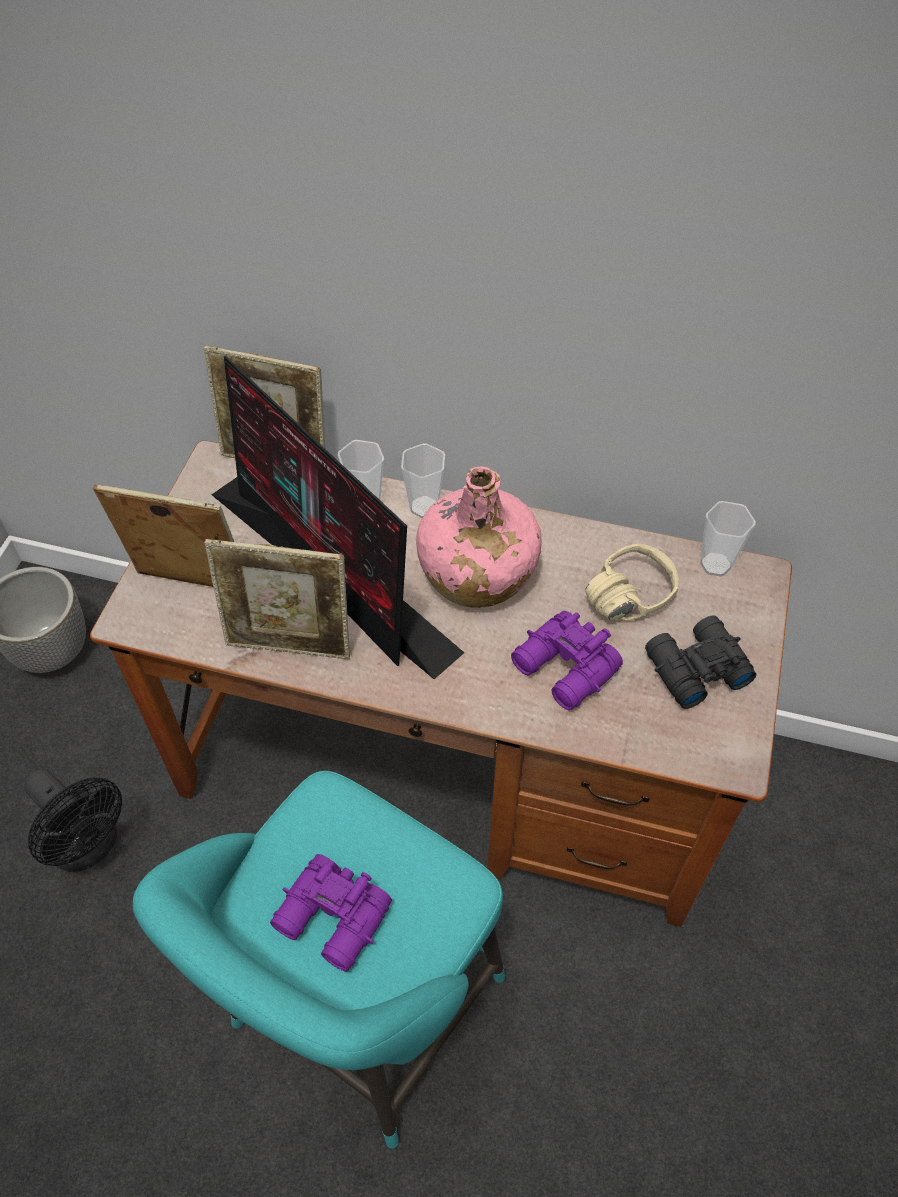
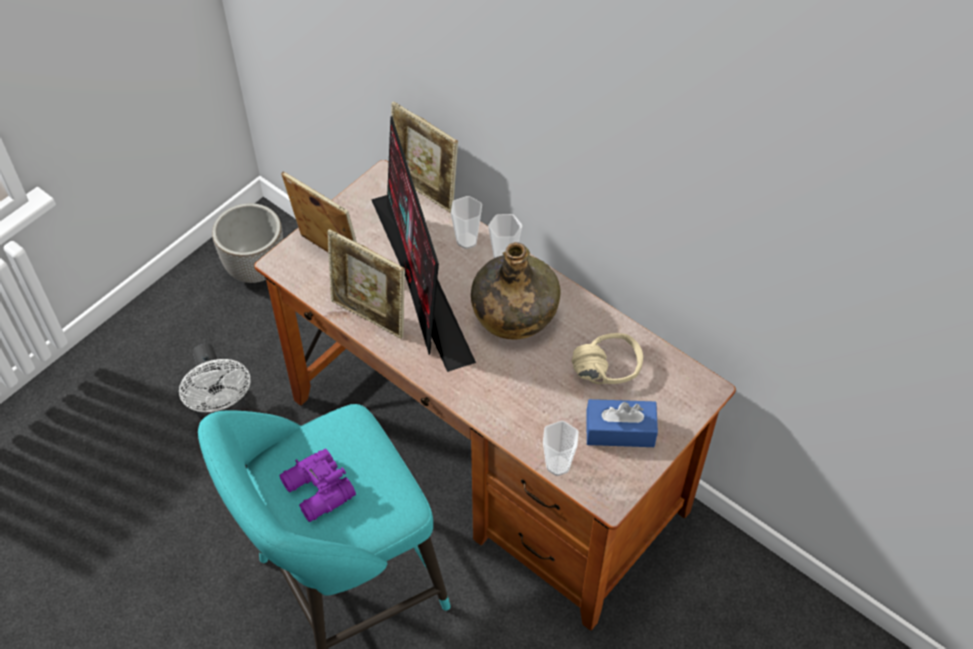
camera: 25 degrees right, 0 degrees up
(89, 846) = (223, 410): black fan -> white fan
(476, 572) = (513, 313): pink bottle -> green bottle
(565, 670) = (533, 399): purple binoculars -> none
(694, 668) = (620, 431): black binoculars -> blue tissue box
(715, 564) = (680, 369): cup -> cup (558, 465)

